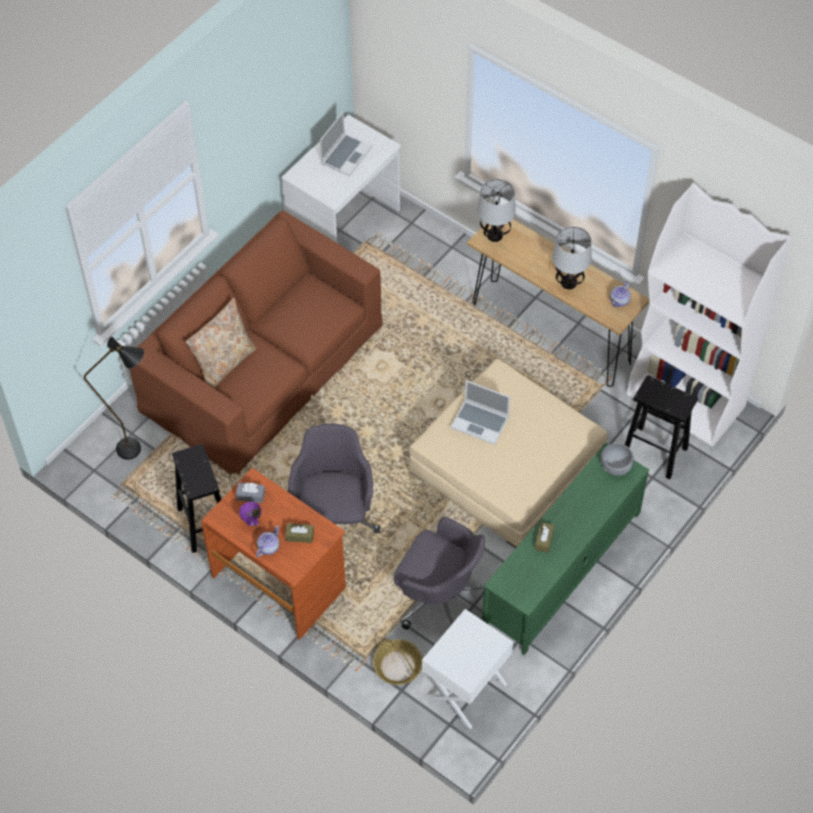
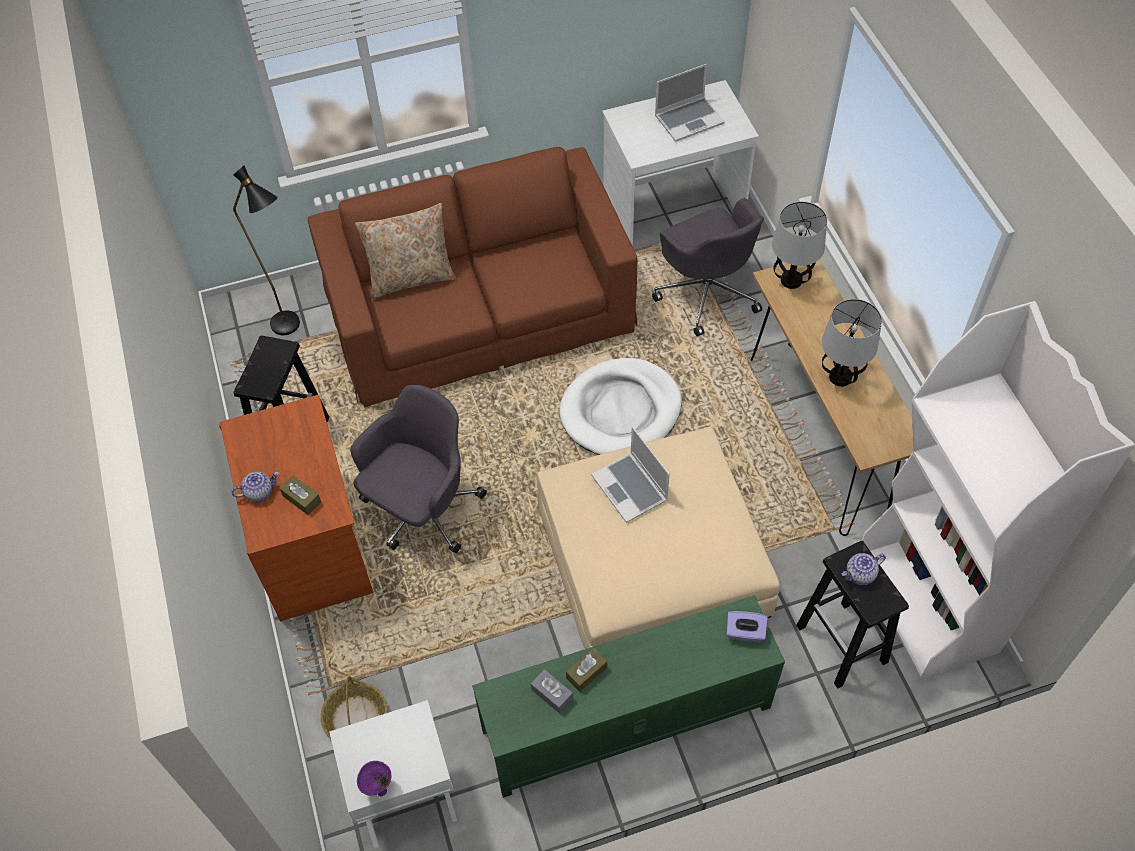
camera: 35 degrees right, 0 degrees up
(250, 495) = (290, 424): grey tissue box -> grey tissue box (552, 694)
(252, 522) = (267, 454): purple bowl -> purple bowl (379, 788)
(414, 383) = (621, 411): none -> white dog bed
(439, 597) = (462, 666): grey office chair -> grey office chair (707, 291)
(616, 466) = (745, 633): grey bowl -> purple tissue box
(619, 301) = (889, 431): teapot -> teapot (860, 575)

